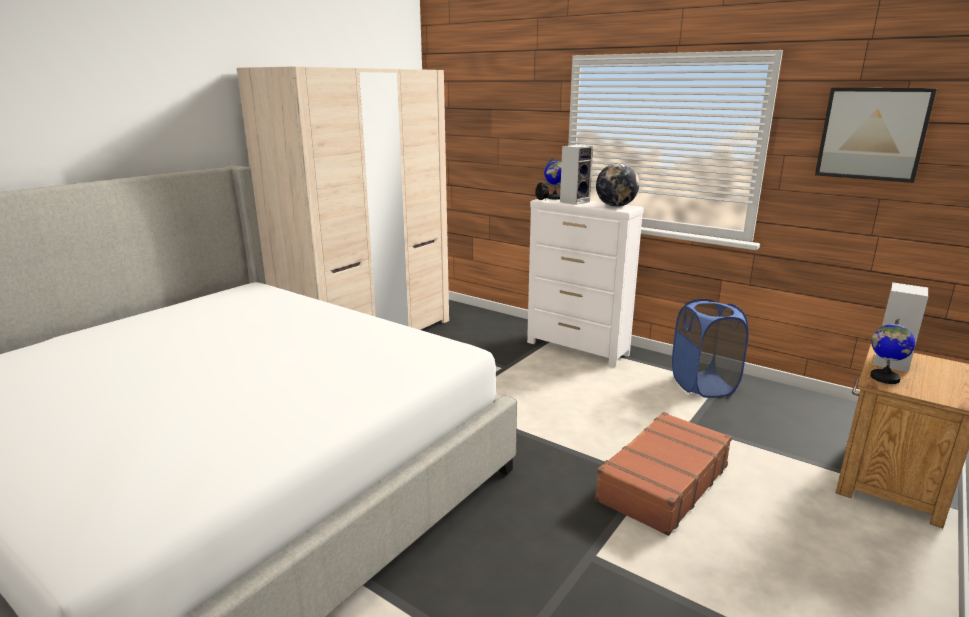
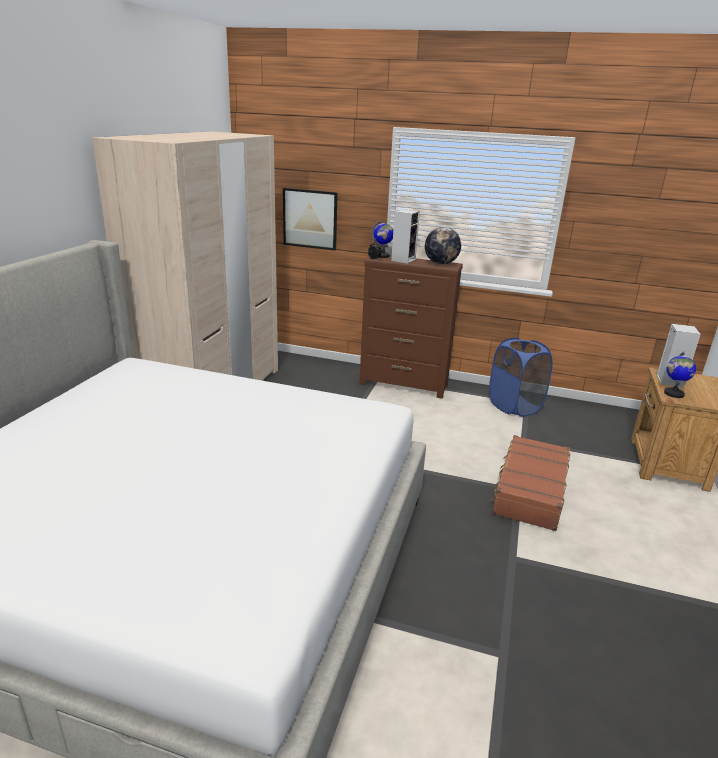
camera: 20 degrees left, 5 degrees up
(578, 349) = (404, 385): white dresser -> brown dresser
(872, 134) = (639, 207): picture -> picture (310, 219)

